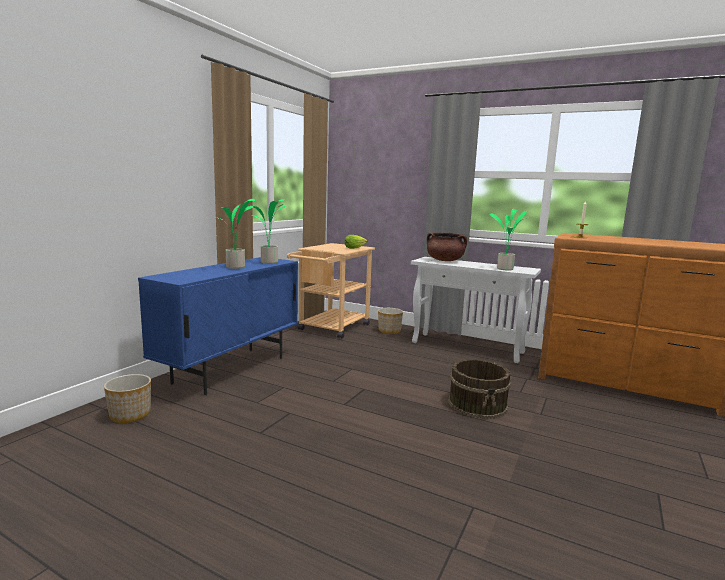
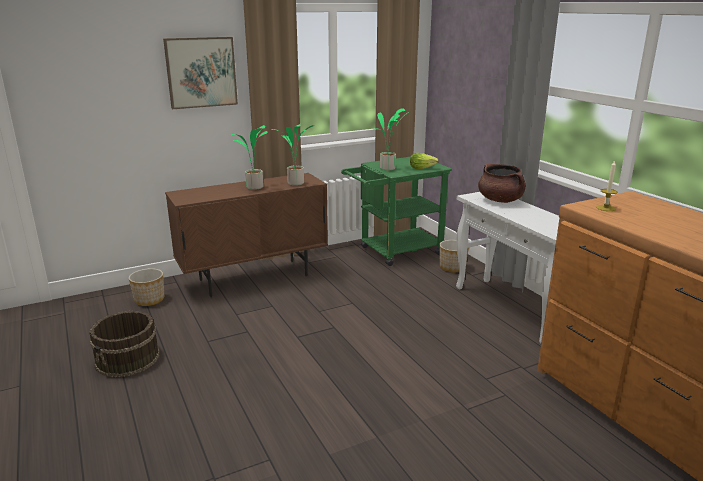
camera: 35 degrees right, 10 degrees up
(165, 144) = (201, 72): none -> picture
(231, 370) = (254, 278): blue cabinet -> brown cabinet
(331, 328) = (394, 252): beige cart -> green cart
(478, 404) = (416, 376): brown bucket -> brown bucket (128, 359)
(506, 269) = (546, 227): potted plant -> potted plant (388, 168)

